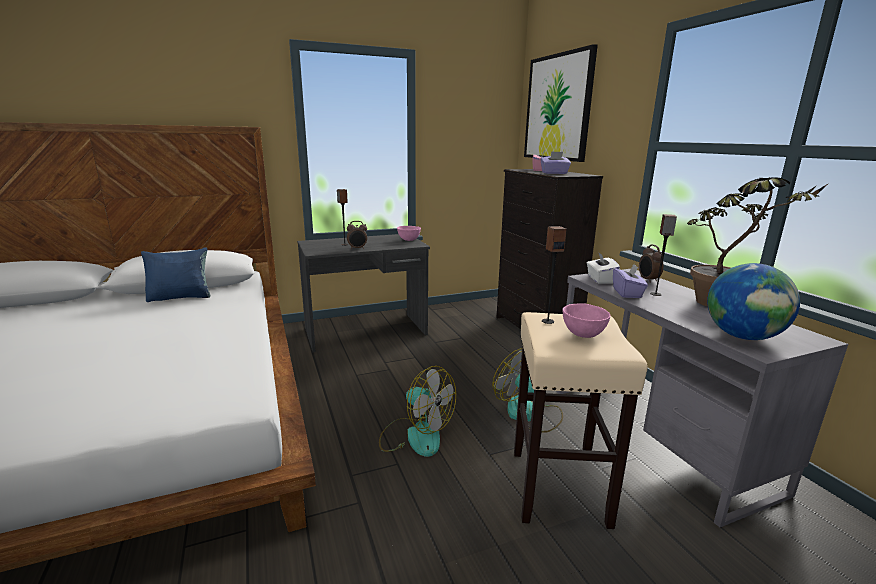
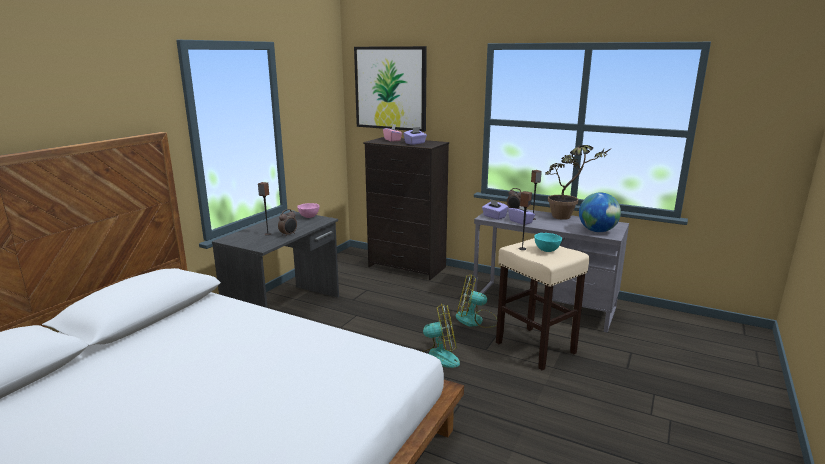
camera: 40 degrees left, 0 degrees up
(181, 297) = (176, 326): blue pillow -> none
(583, 334) = (546, 250): pink bowl -> turquoise bowl
(600, 279) = (494, 217): white tissue box -> purple tissue box

